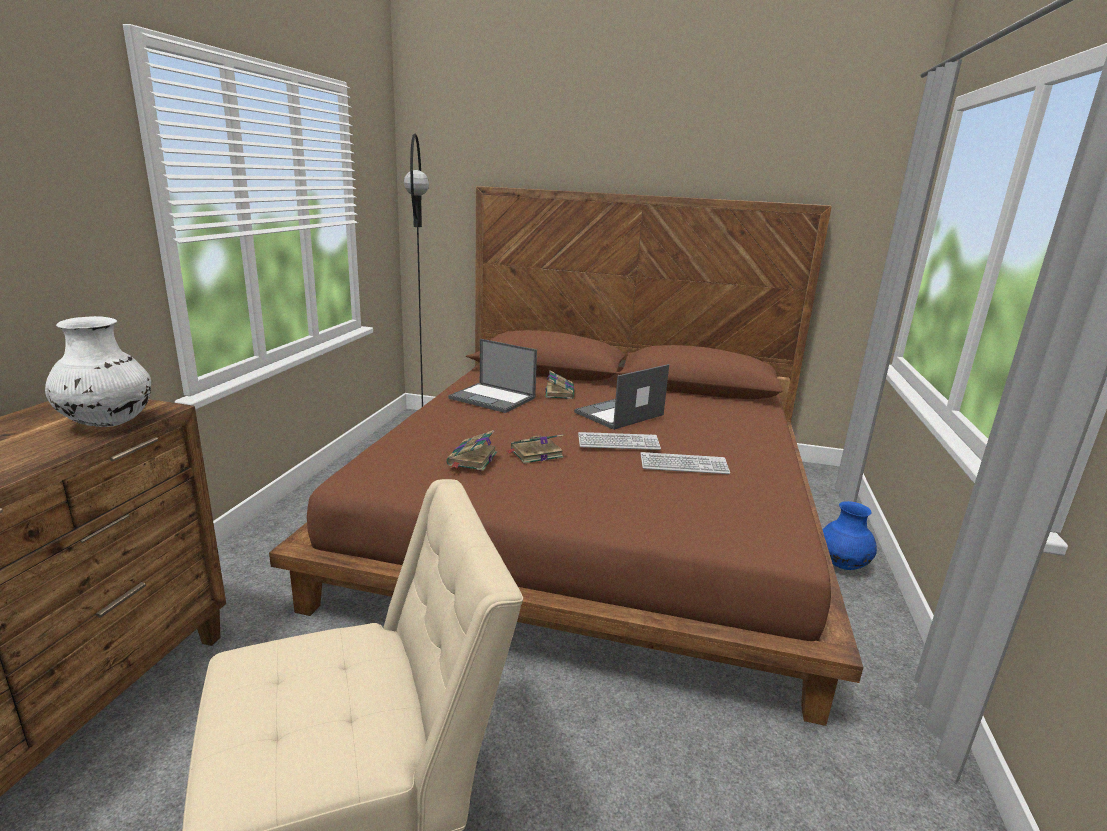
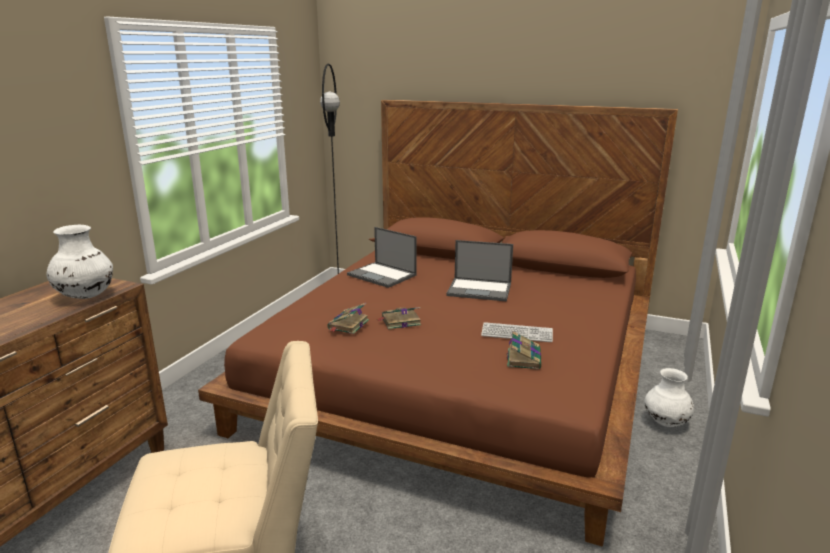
camera: 10 degrees right, 0 degrees up
(559, 392) = (439, 270): book -> book (523, 358)
(618, 414) = (480, 290): laptop -> laptop turned 135 degrees counterclockwise
(618, 443) = (470, 314): keyboard -> none
(842, 565) = (666, 423): blue vase -> white vase

